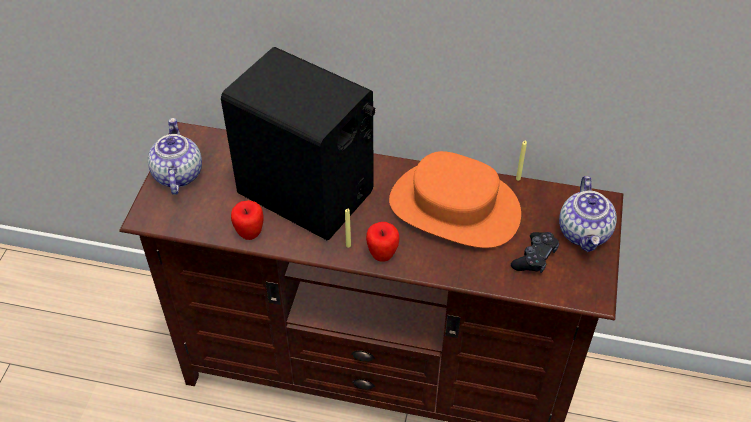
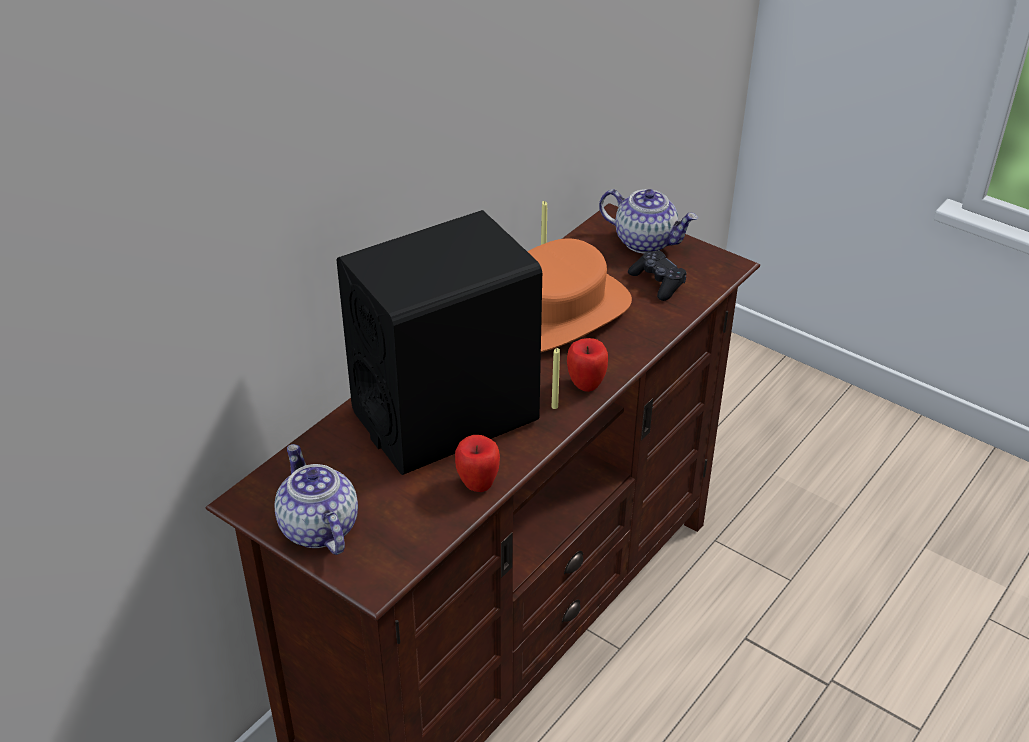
camera: 65 degrees left, 10 degrees down
(177, 174) = (317, 528): teapot -> teapot turned 45 degrees clockwise

